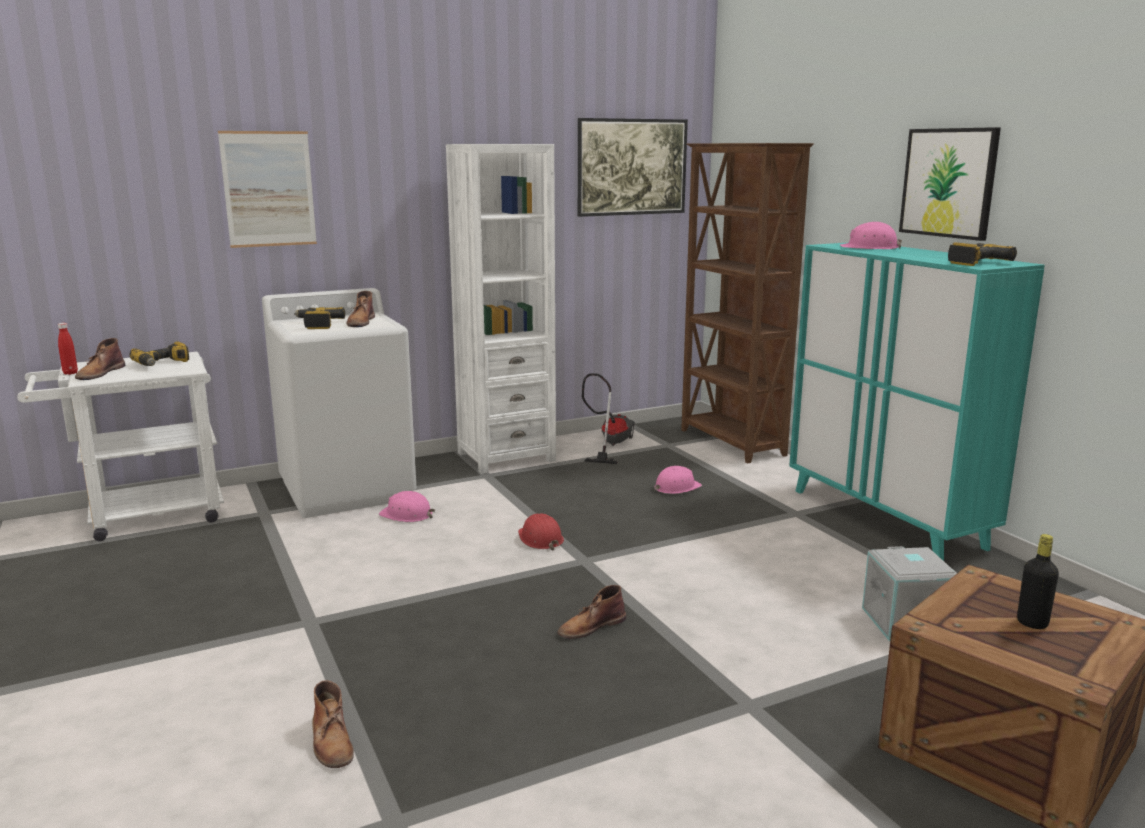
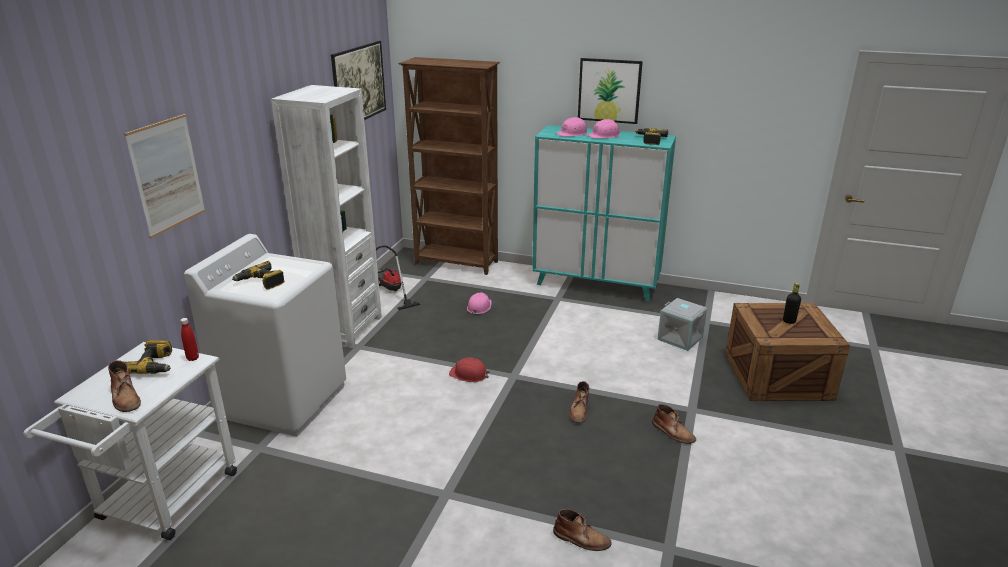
camera: 45 degrees left, 10 degrees up
(70, 373) = (99, 410): red bottle -> red bottle (193, 358)
(361, 322) = (287, 268): brown boot -> brown boot (673, 432)
(407, 515) = (363, 398): pink hard hat -> pink hard hat (604, 135)

